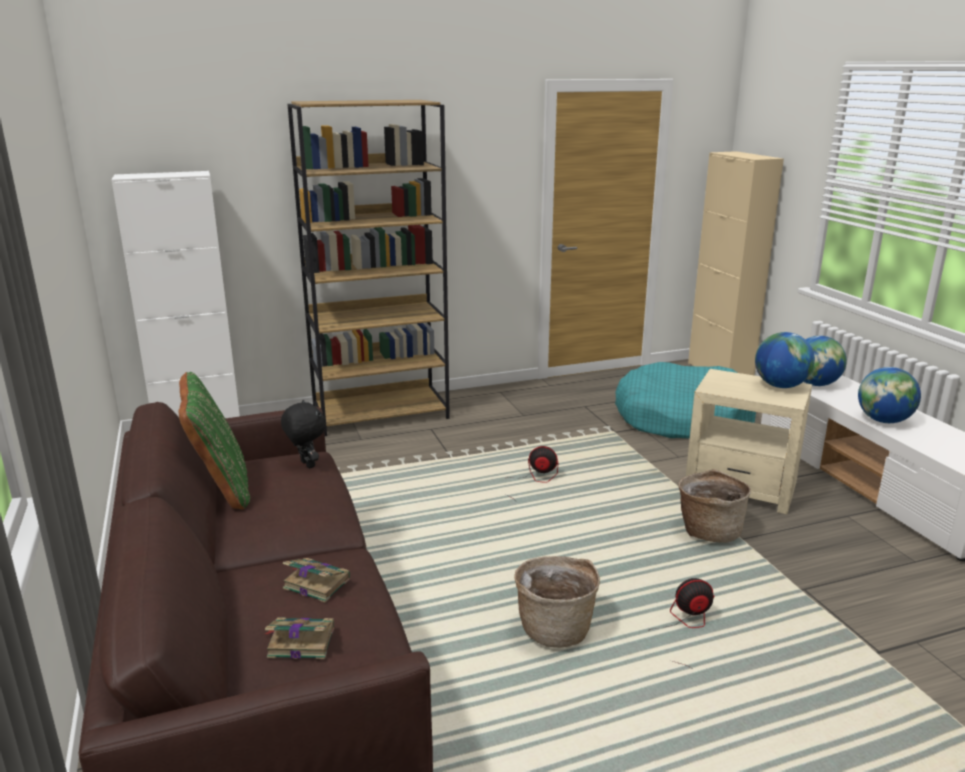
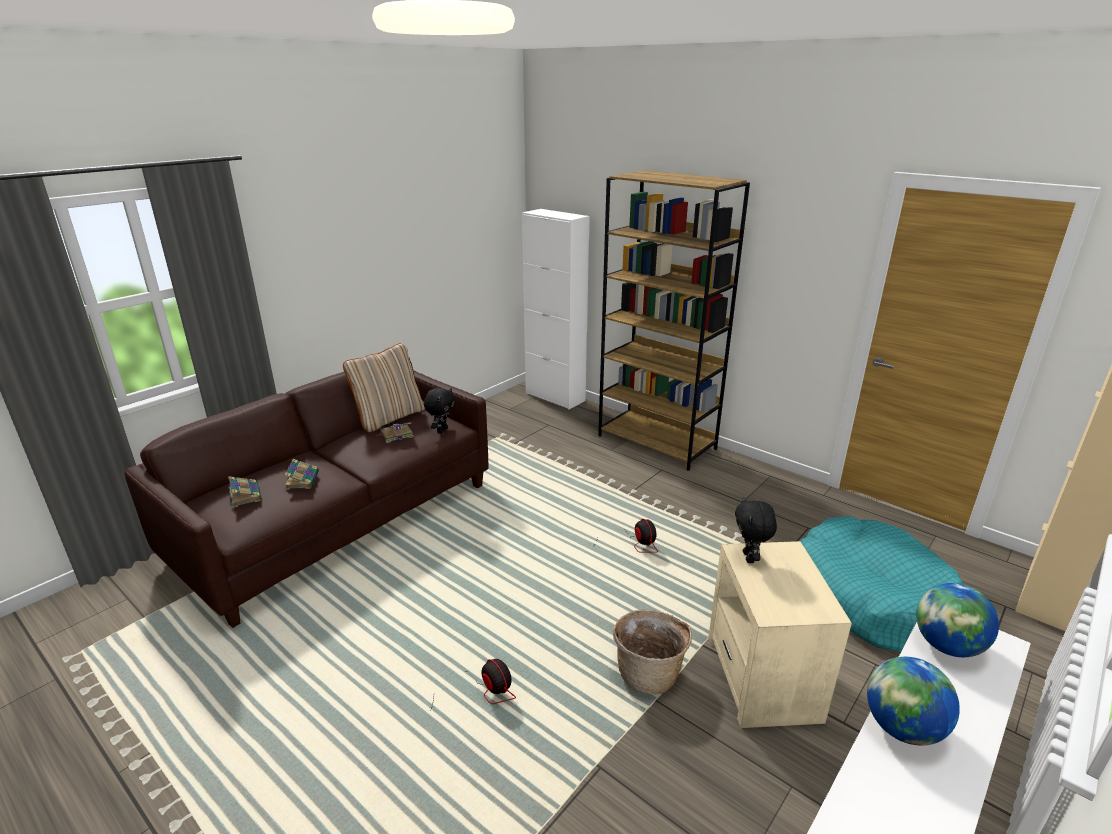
camera: 60 degrees right, 5 degrees up
(221, 488) = (389, 417): green pillow -> beige pillow
(285, 491) = (396, 435): none -> book
(555, 628) = (440, 620): basket -> none
(720, 388) = (749, 558): none -> black plush toy
(780, 386) = (810, 598): globe -> none

